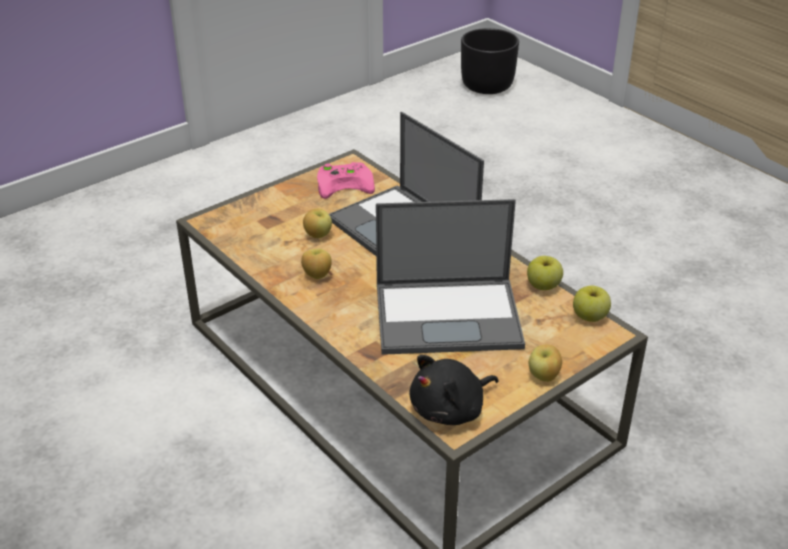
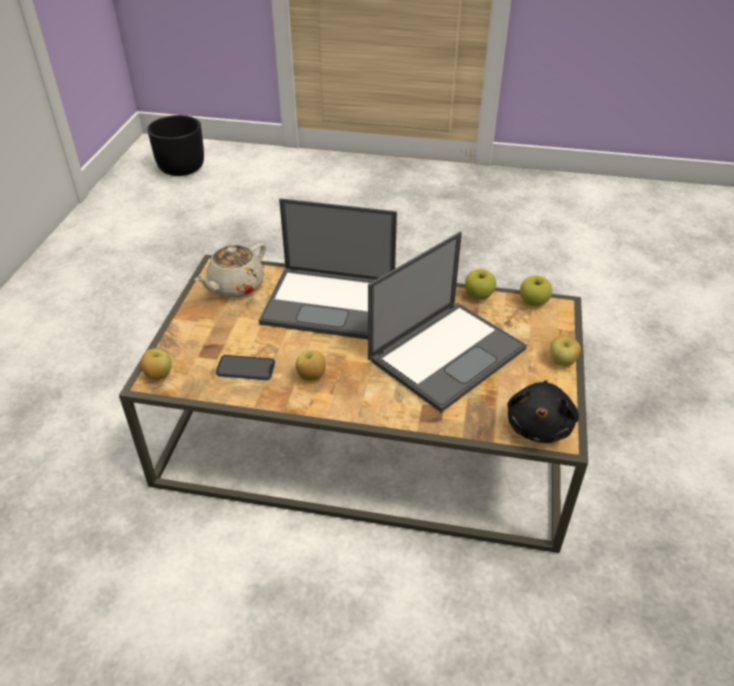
camera: 40 degrees left, 5 degrees up
(278, 246) = (246, 369): none -> phone
(318, 235) = (268, 342): apple -> apple (158, 375)
(346, 183) = (235, 286): pink game controller -> beige teapot

